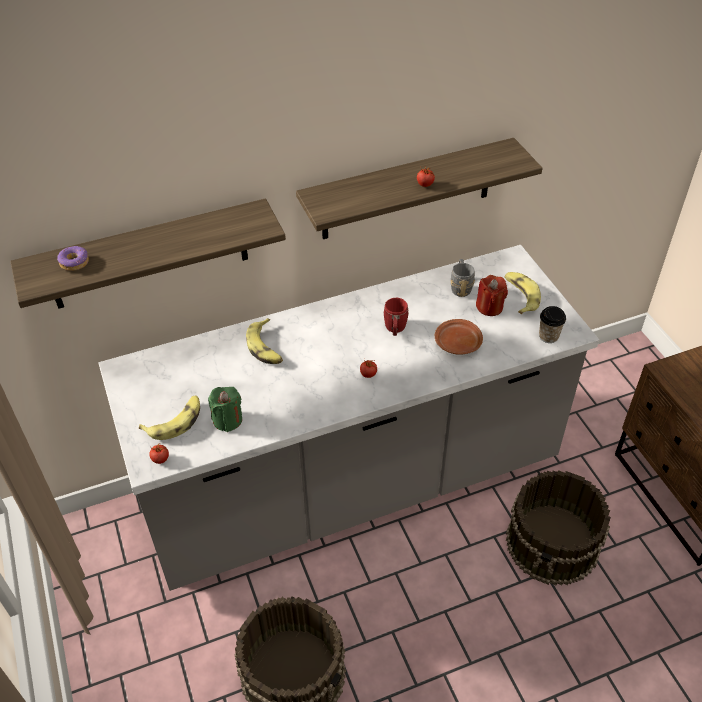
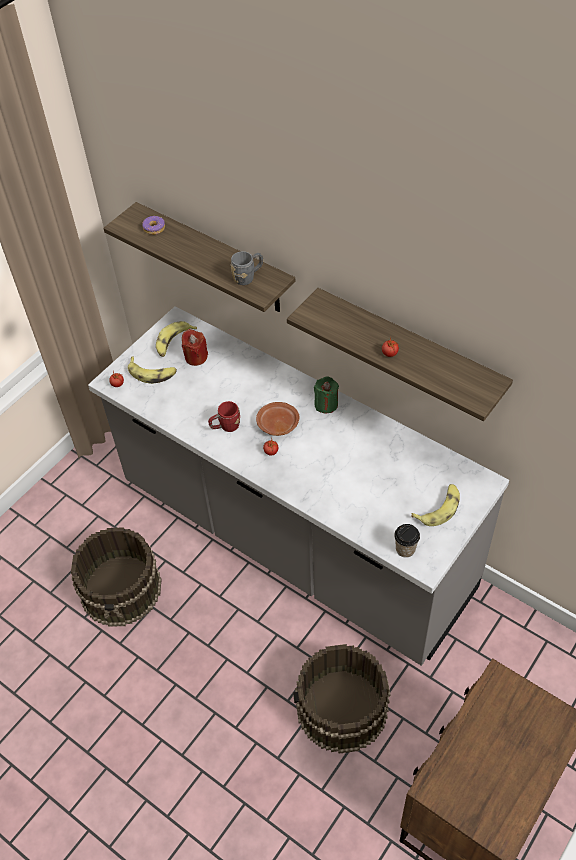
camera: 60 degrees right, 5 degrees up
(227, 420) = (172, 398): green candle -> green candle (326, 404)
(266, 347) = (252, 380): banana -> banana (173, 342)
(395, 329) = (330, 444): red mug -> red mug (225, 427)
(457, 343) = (346, 491): brown plate -> brown plate (277, 424)
(460, 287) = (415, 462): grey mug -> grey mug (248, 277)
(489, 307) = (407, 493): red candle -> red candle (196, 357)

